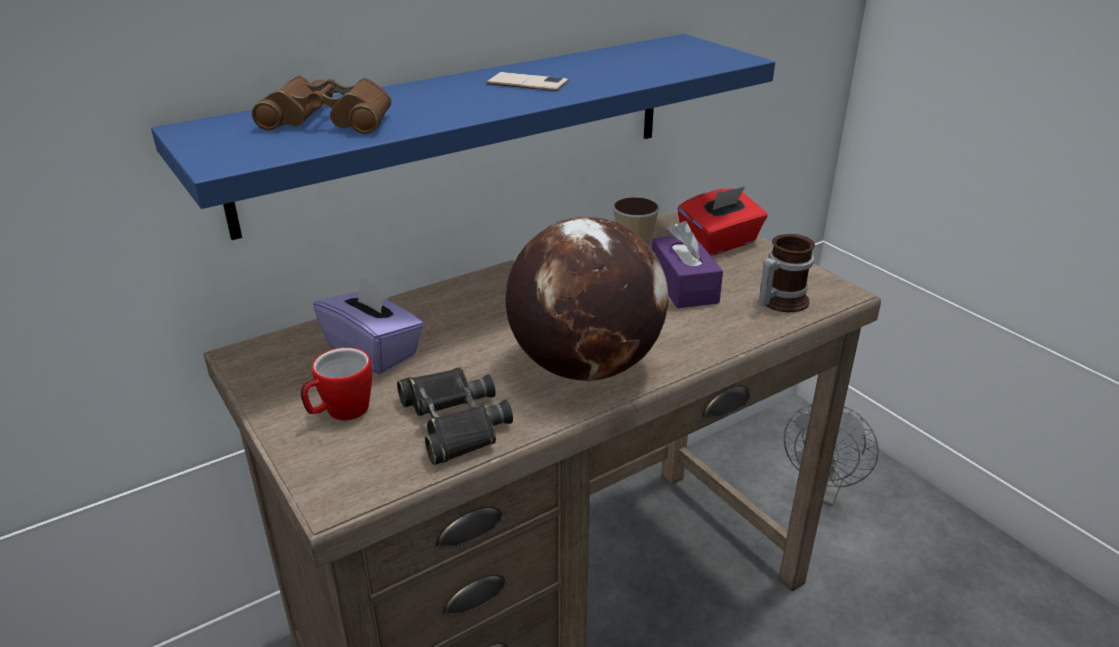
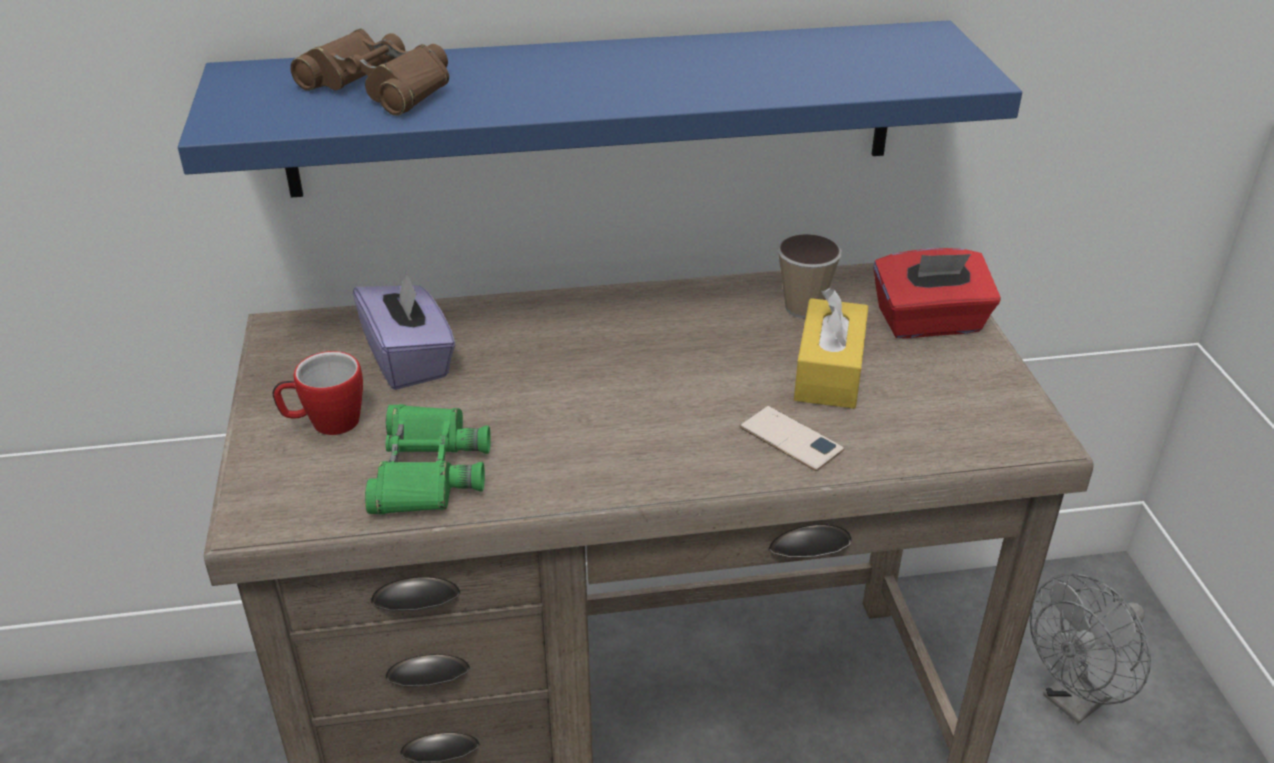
camera: 25 degrees right, 5 degrees up
(453, 422) = (427, 470): black binoculars -> green binoculars
(527, 83) = (650, 71): phone -> phone (791, 439)
(584, 366) = (620, 446): globe -> none
(683, 286) = (829, 372): purple tissue box -> yellow tissue box
(779, 301) = (939, 427): mug -> none

